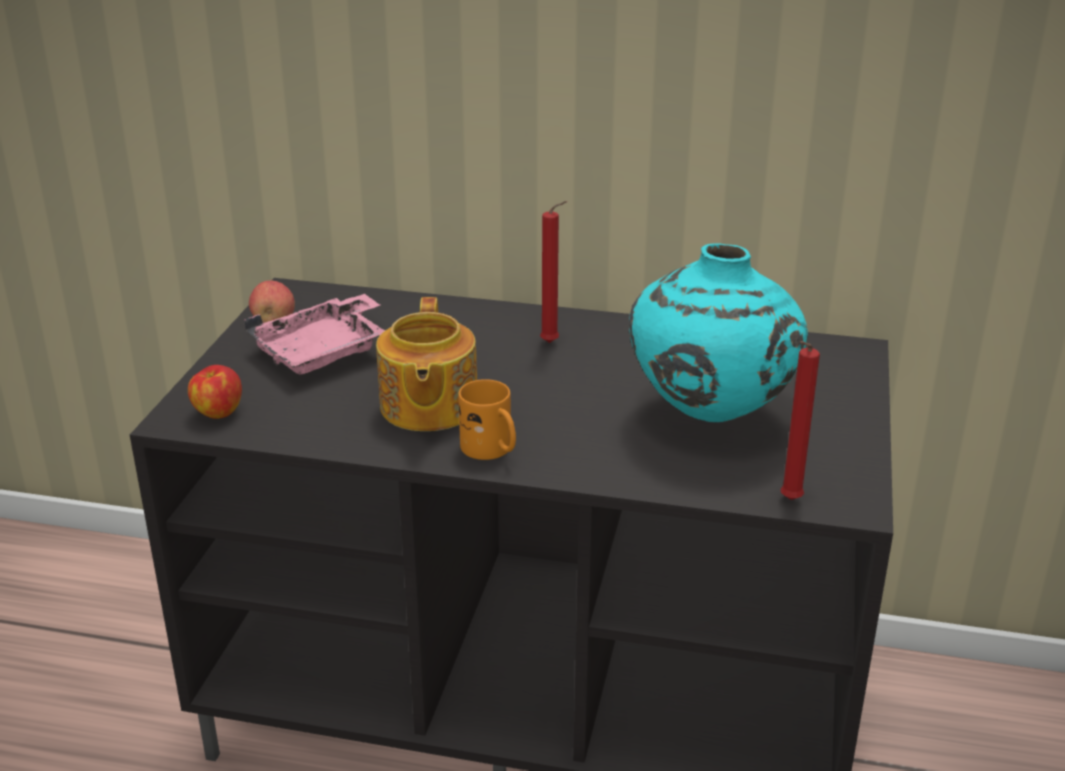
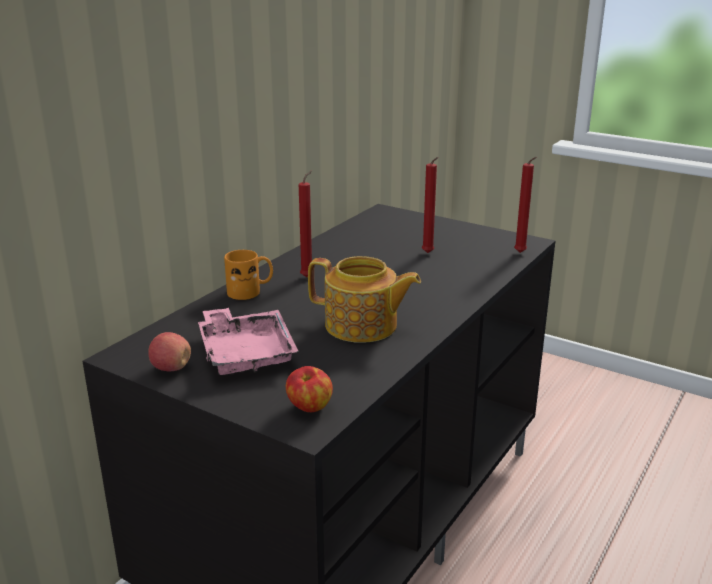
camera: 70 degrees left, 5 degrees down
(492, 450) = (431, 314): orange mug -> orange mug (250, 291)
(709, 416) = (428, 253): turquoise vase -> red candle

